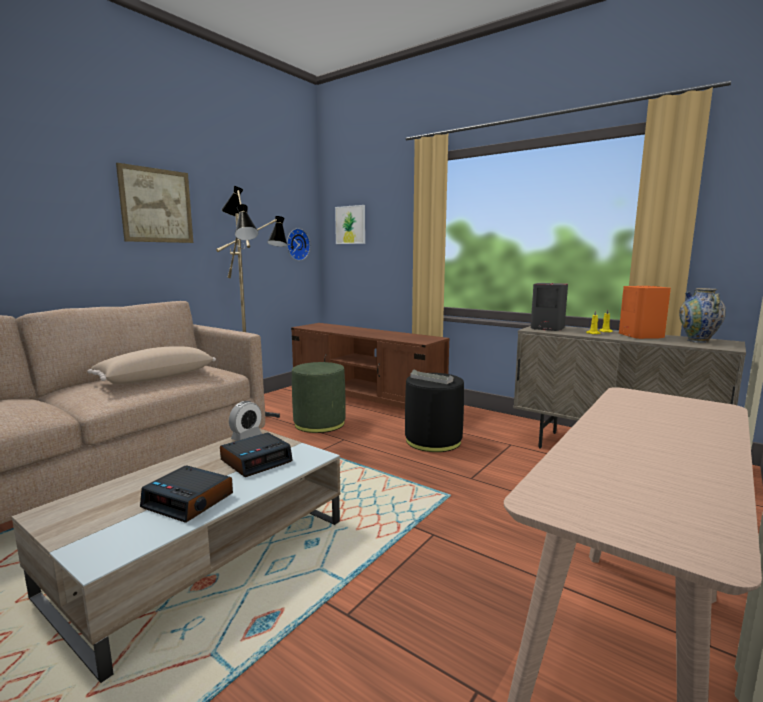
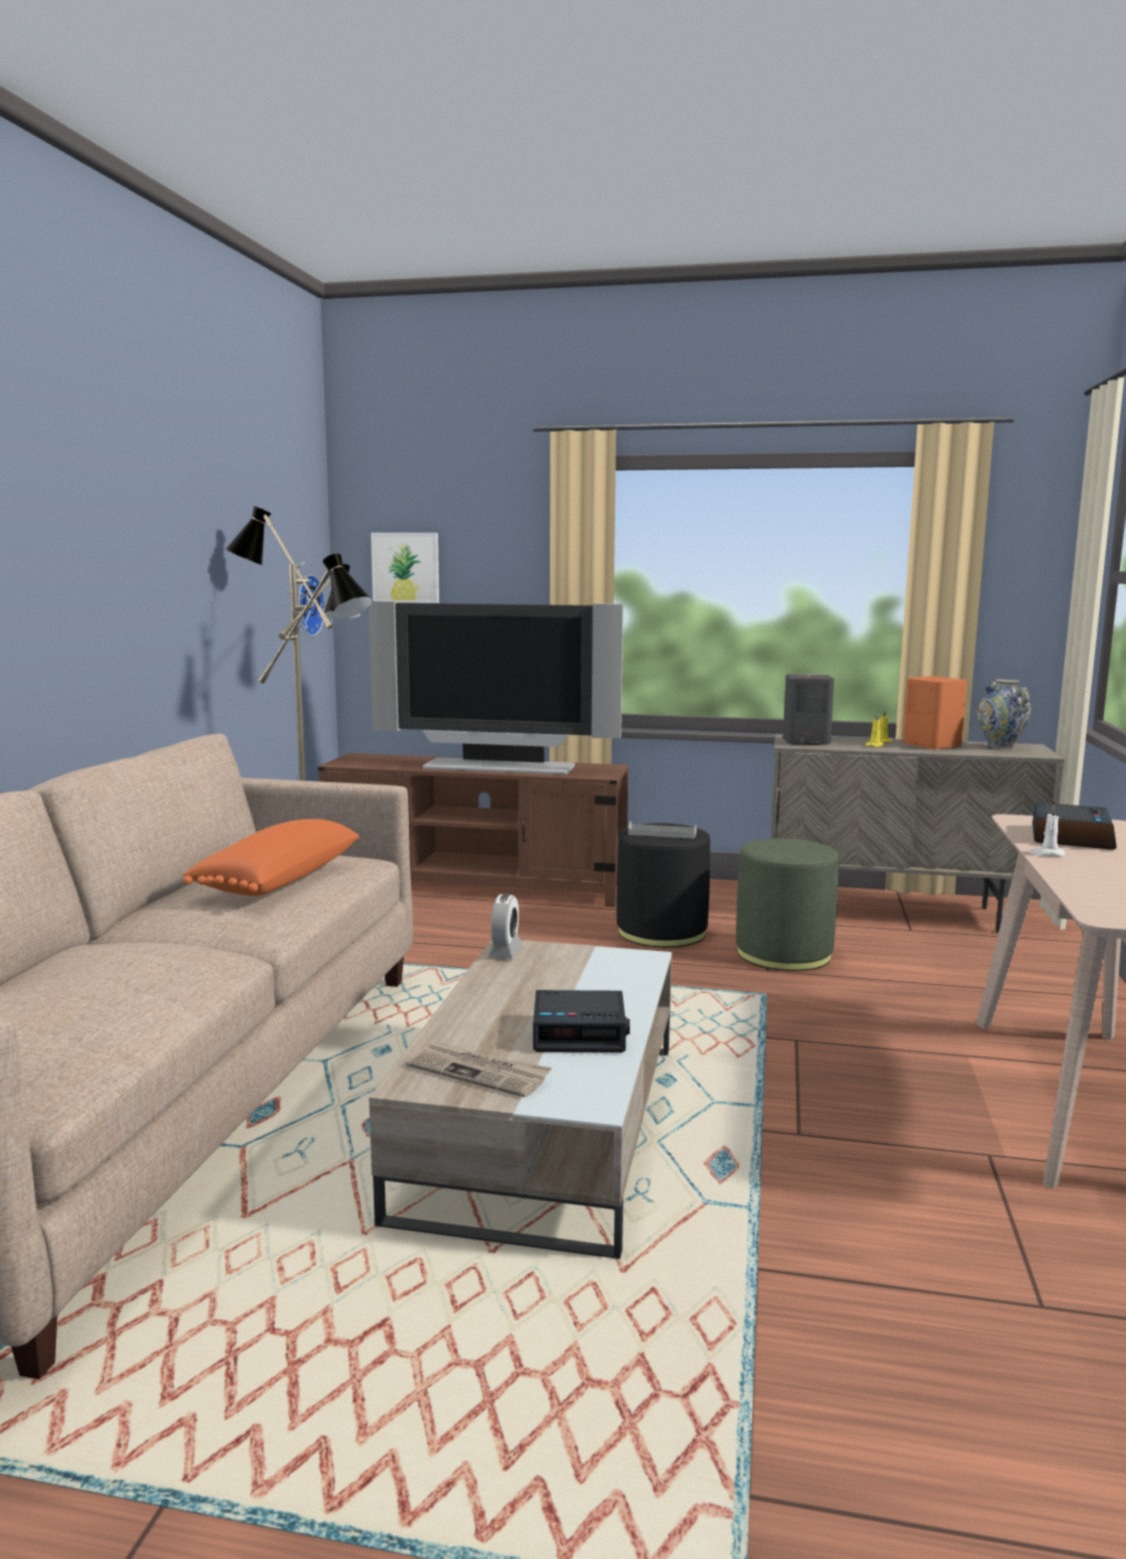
camera: 25 degrees left, 0 degrees up
(88, 515) = (479, 1072): none -> newspaper
(155, 377) = (276, 880): beige pillow -> orange pillow
(156, 205) = (143, 550): picture -> none
(256, 461) = (578, 976): alarm clock -> alarm clock (1070, 837)
(319, 423) = (454, 934): green ottoman -> green ottoman (784, 953)
(374, 334) = (498, 767): none -> television
(600, 425) = (1047, 854): none -> white candle

